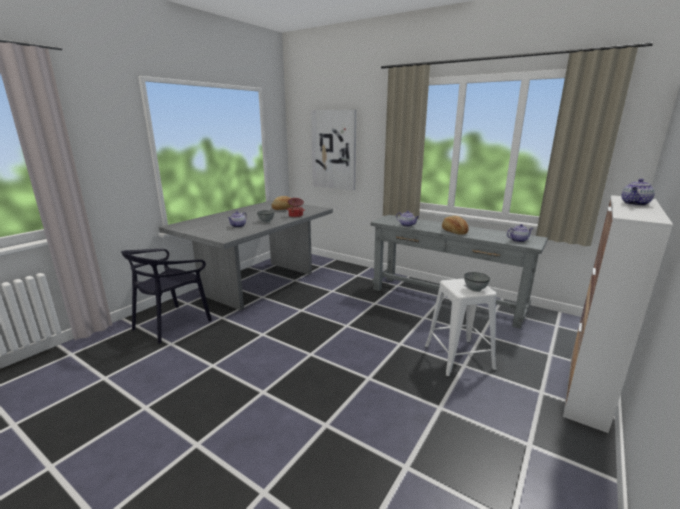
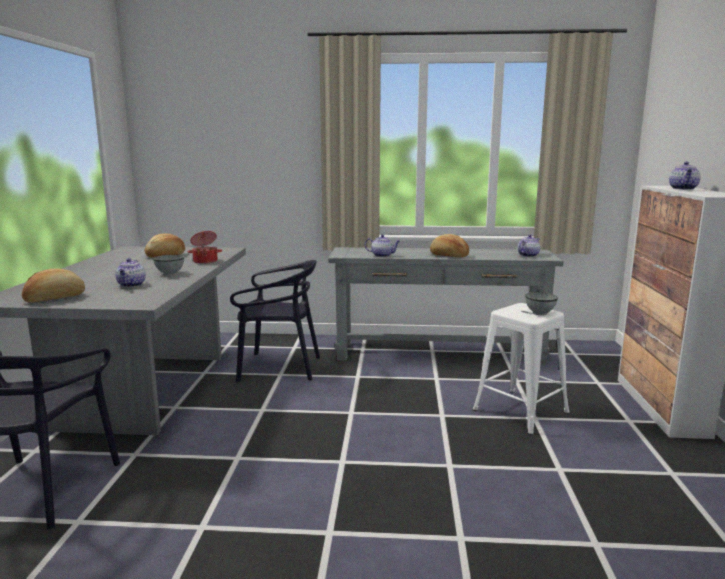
camera: 30 degrees left, 5 degrees down
(196, 229) = (55, 298): none -> bread
(334, 150) = (226, 157): picture -> none
(335, 286) = (279, 368): none -> black chair

